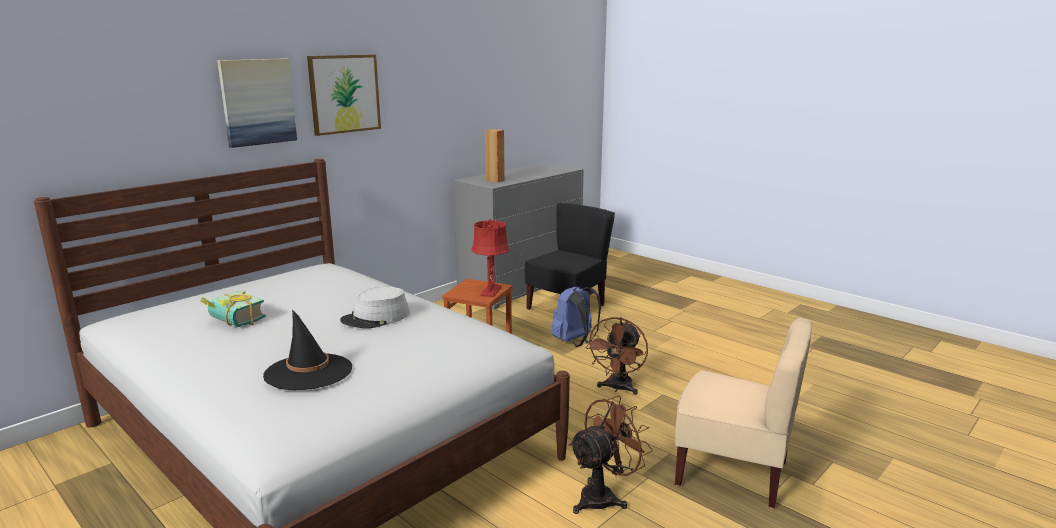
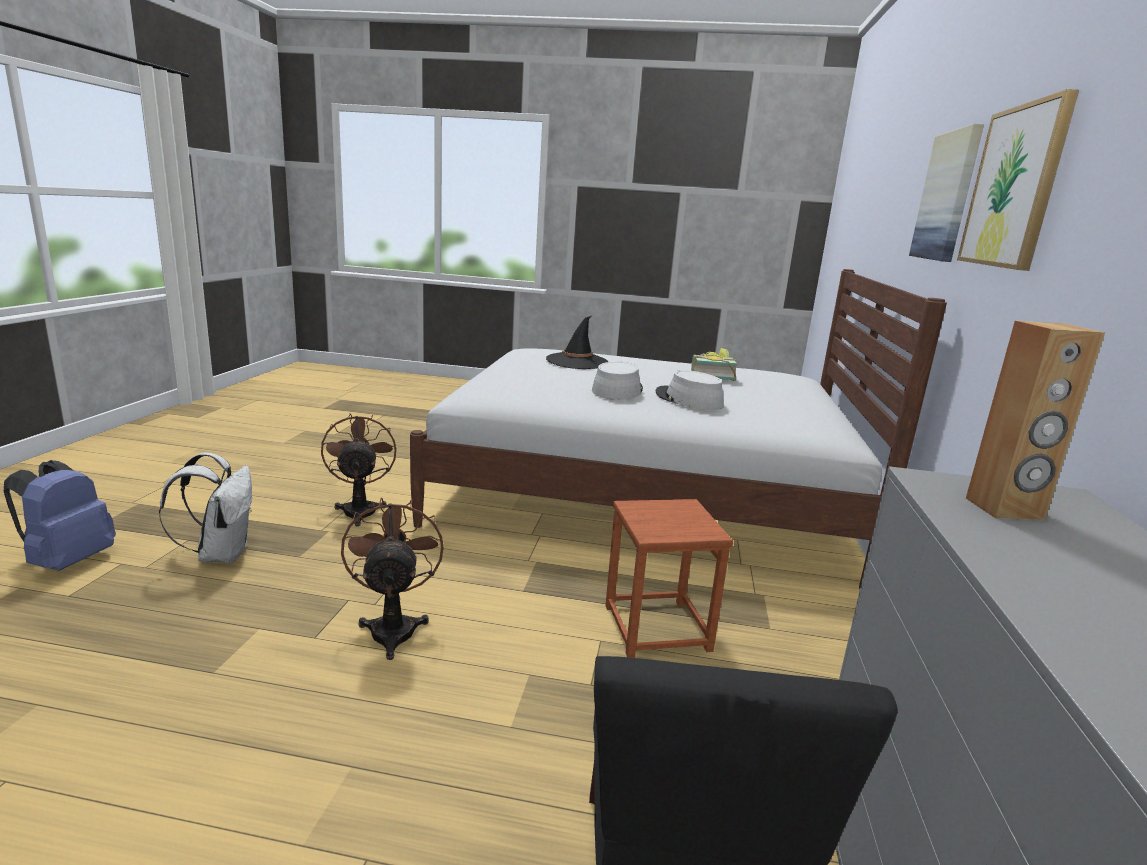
camera: 145 degrees right, 0 degrees up
(344, 298) = (688, 400): none -> grey hat
(491, 291) = (647, 520): red table lamp -> none
(575, 342) = (534, 720): blue backpack -> blue backpack (68, 561)
(604, 496) = (360, 509): brown fan -> brown fan turned 150 degrees clockwise
(732, 472) = (221, 554): beige chair -> white backpack

